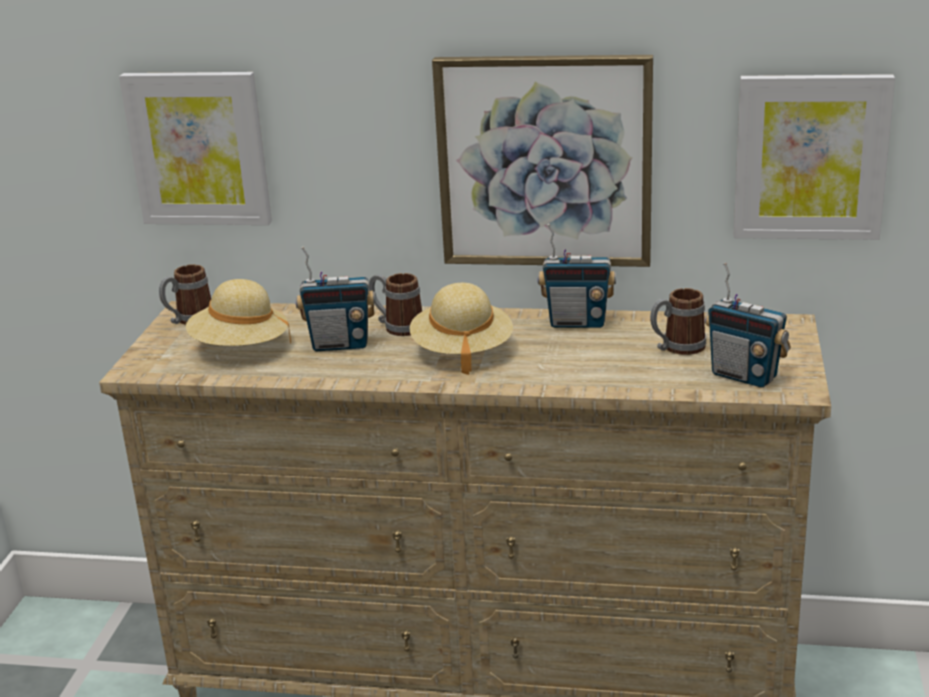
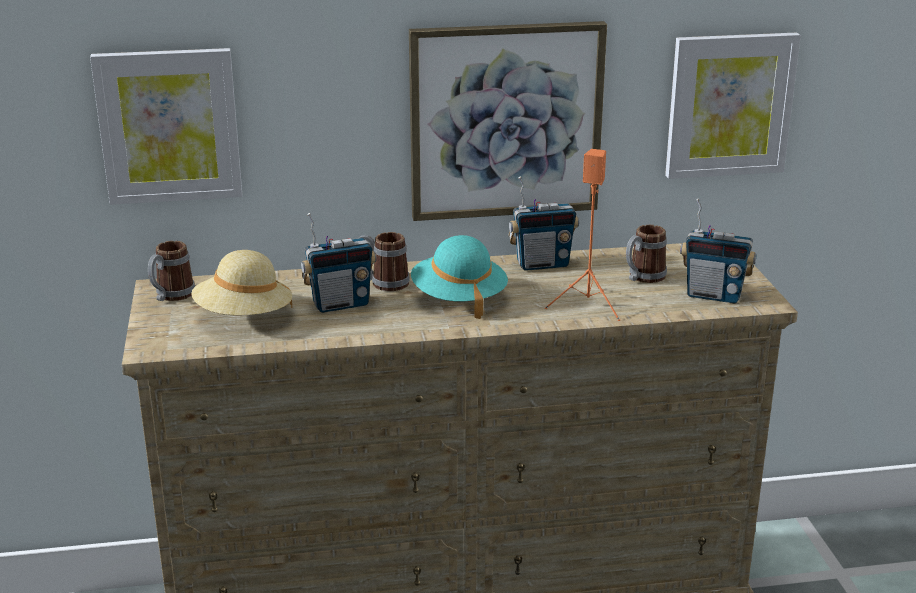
camera: 20 degrees left, 0 degrees up
(462, 351) = (458, 299): beige hat -> turquoise hat
(594, 372) = (588, 305): none -> orange speaker

